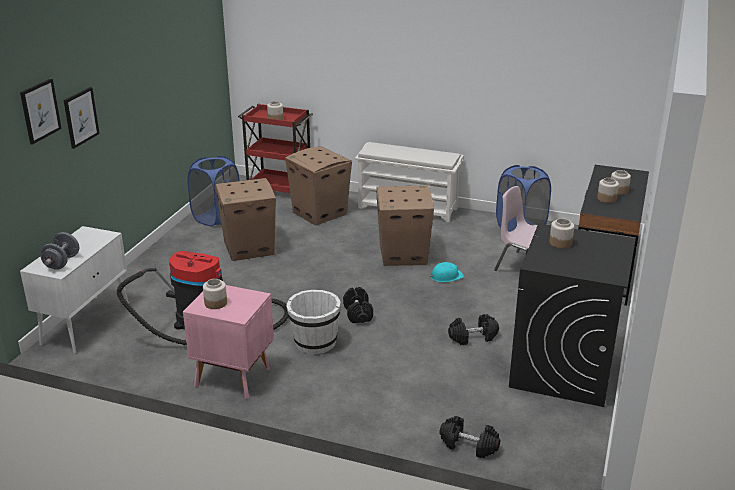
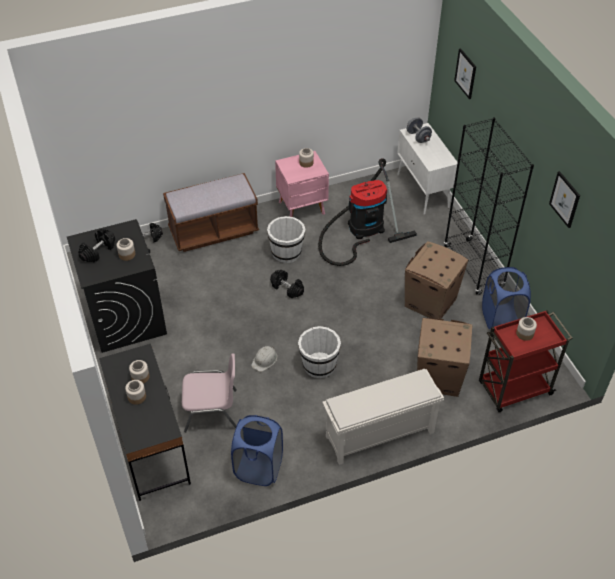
camera: 140 degrees right, 20 degrees up
(81, 117) = (483, 114): picture -> picture (565, 199)
(170, 251) = (473, 267): none -> black bookcase
(369, 407) = (213, 231): none -> brown bench
(402, 255) = (319, 365): cardboard box -> white bucket
(446, 276) = (265, 360): turquoise hard hat -> white hard hat
(473, 337) = (198, 311): black dumbbell -> black dumbbell (98, 251)

